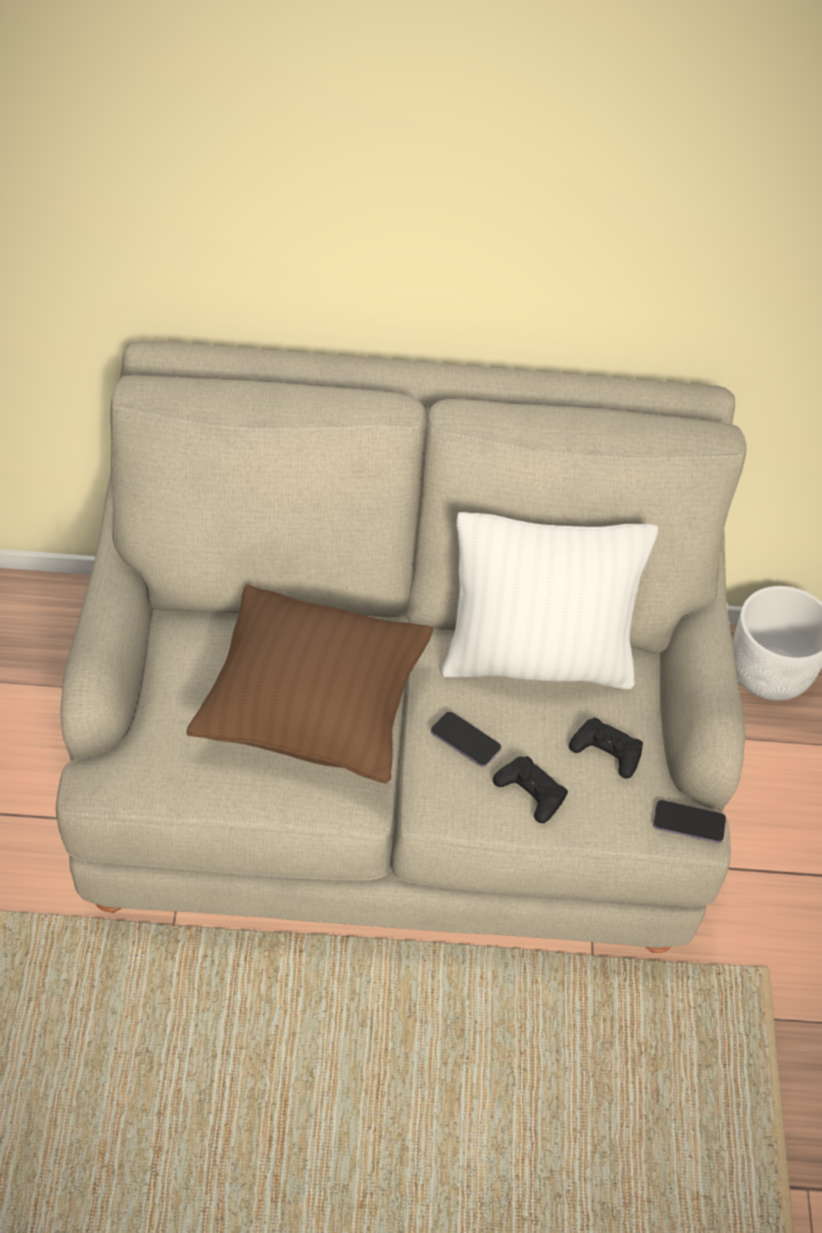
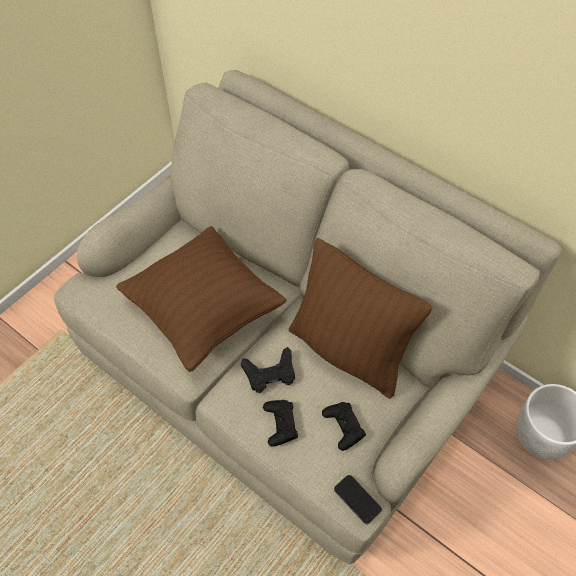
camera: 40 degrees right, 5 degrees up
(465, 741) = (270, 373): phone -> black game controller
(536, 661) = (349, 351): white pillow -> brown pillow

